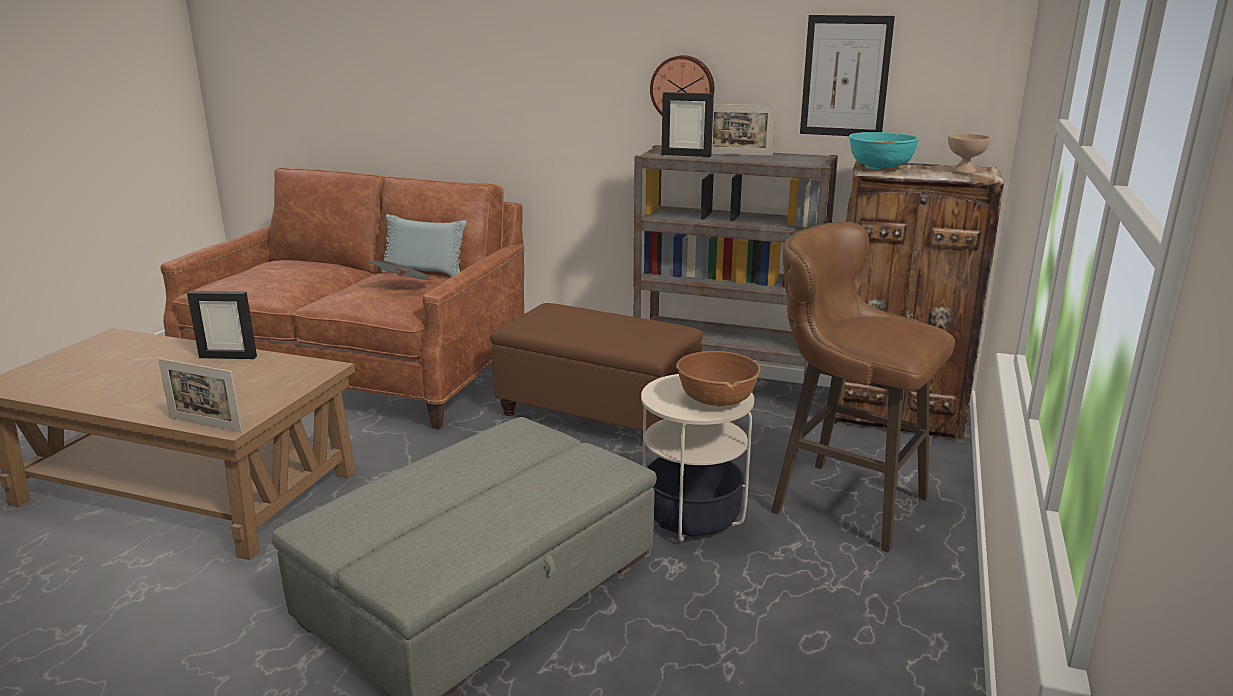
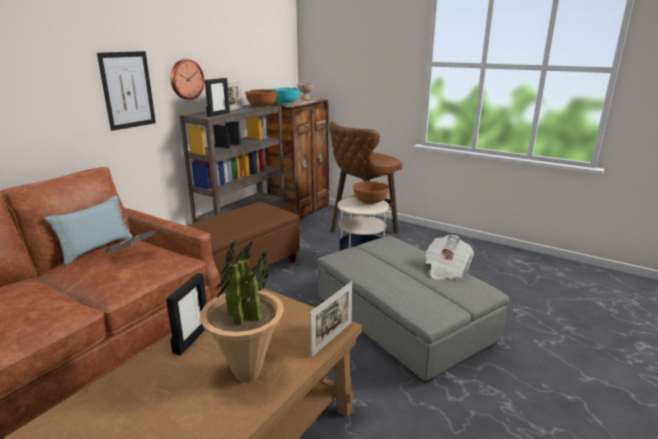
camera: 75 degrees left, 0 degrees up
(155, 391) = (247, 373): none -> potted plant
(493, 535) = (446, 269): none -> newspaper
(803, 161) = (262, 106): none -> brown bowl
(845, 76) = (250, 64): picture -> picture (127, 90)

